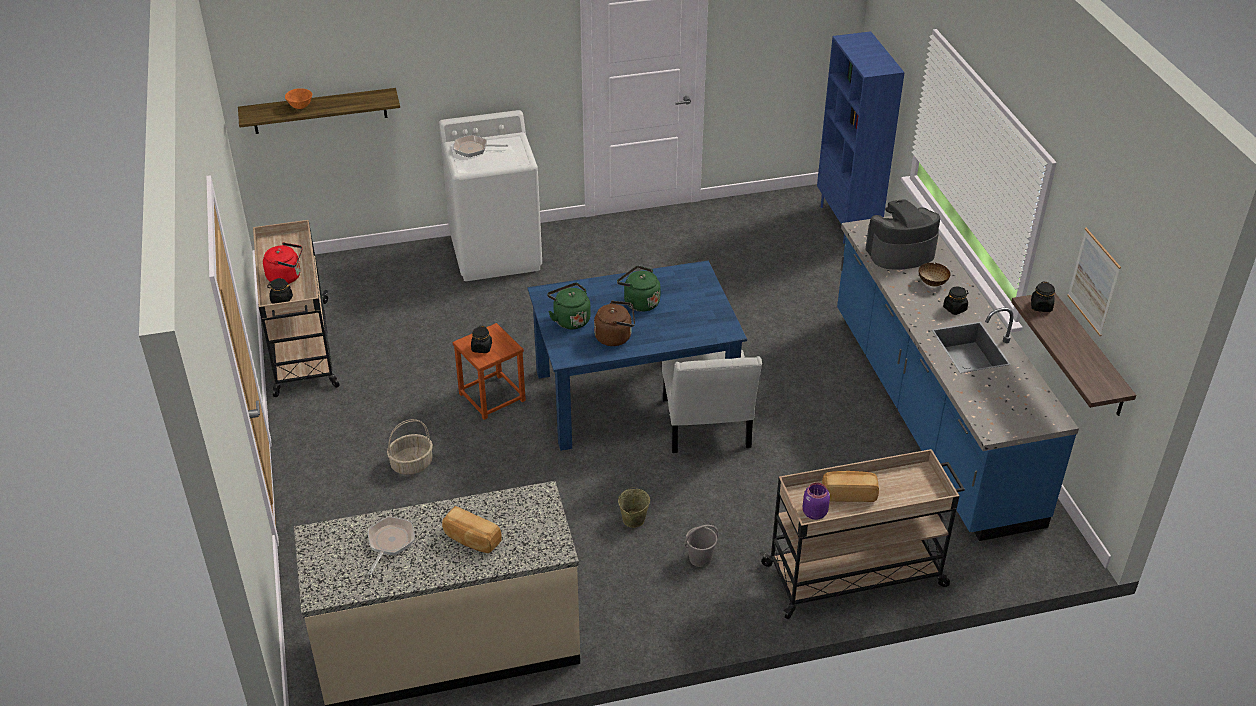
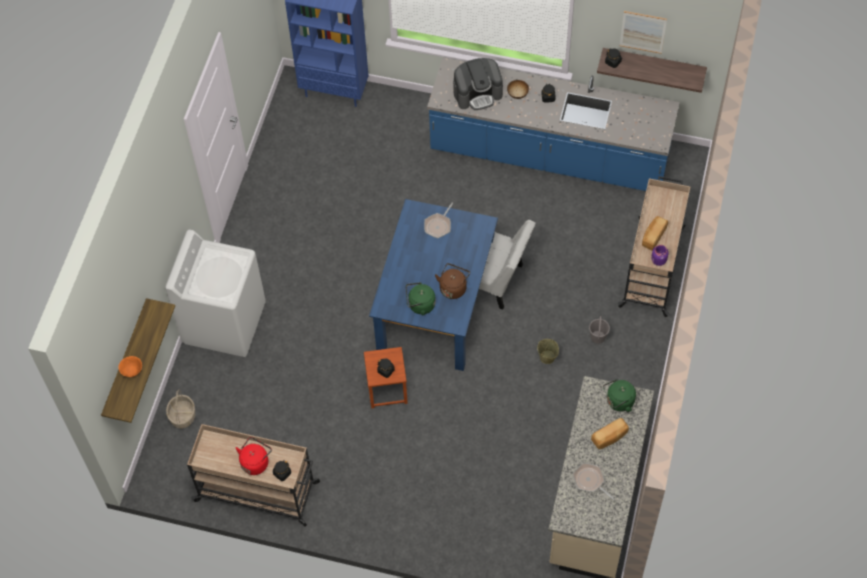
camera: 60 degrees left, 20 degrees up
(412, 464) = (425, 462): basket -> basket (182, 416)
(473, 149) = (205, 280): frying pan -> frying pan (438, 225)
(639, 302) = (426, 258): green kettle -> green kettle (618, 402)
(900, 253) = (478, 93): coffee machine -> coffee machine turned 120 degrees counterclockwise

